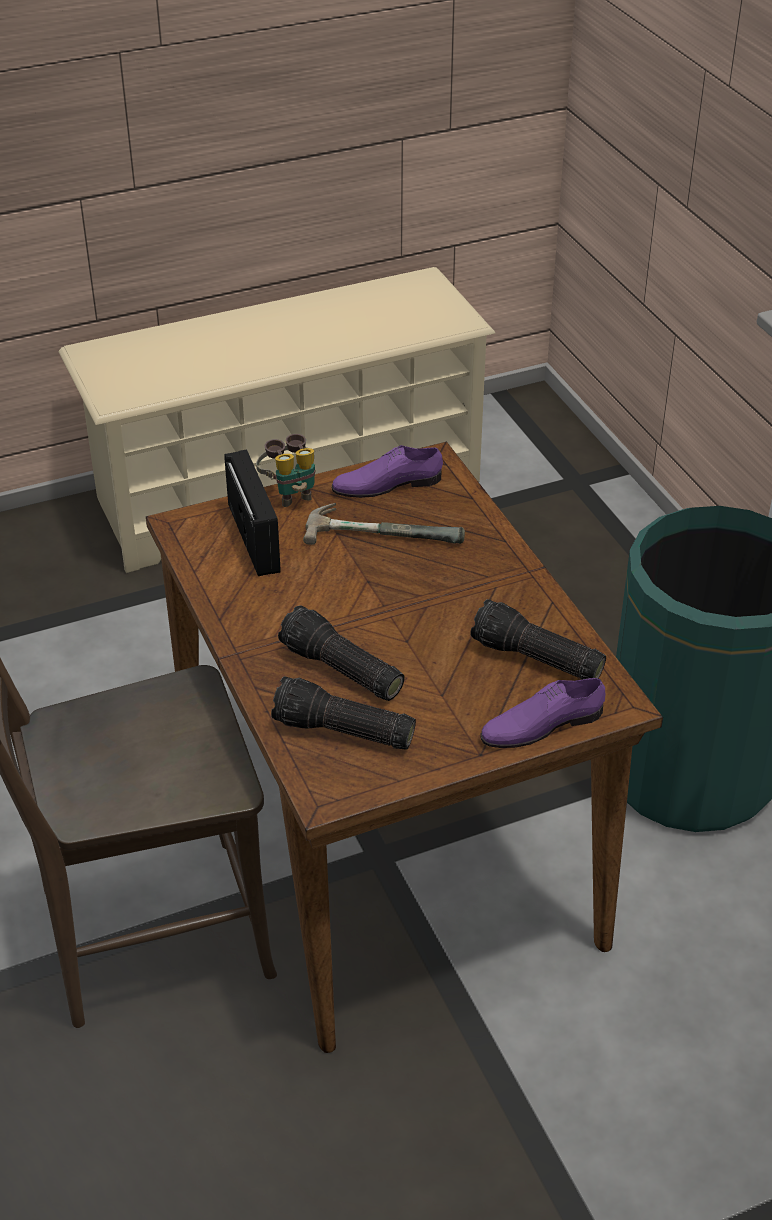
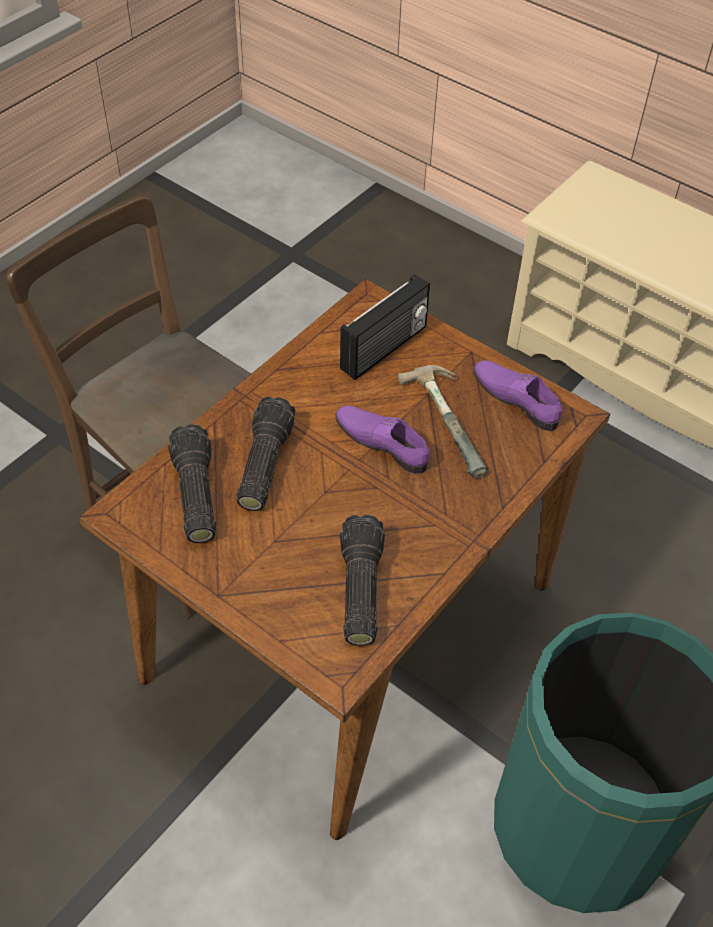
camera: 60 degrees right, 10 degrees up
(290, 493) = (456, 344): binoculars -> none
(541, 724) = (278, 624): purple shoe -> purple shoe (382, 441)

